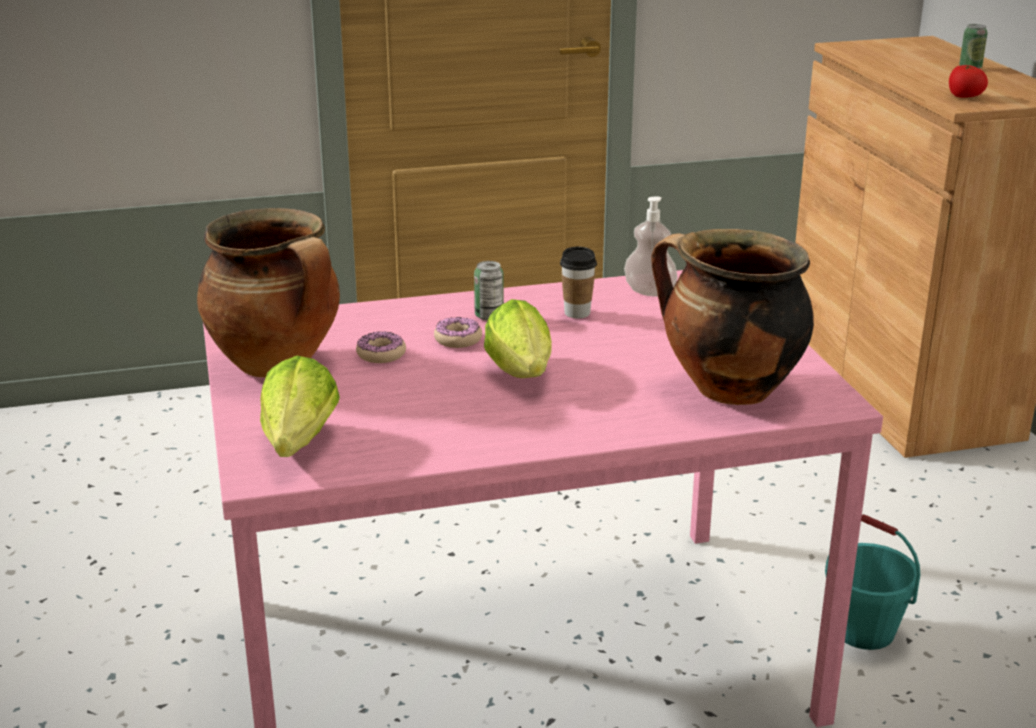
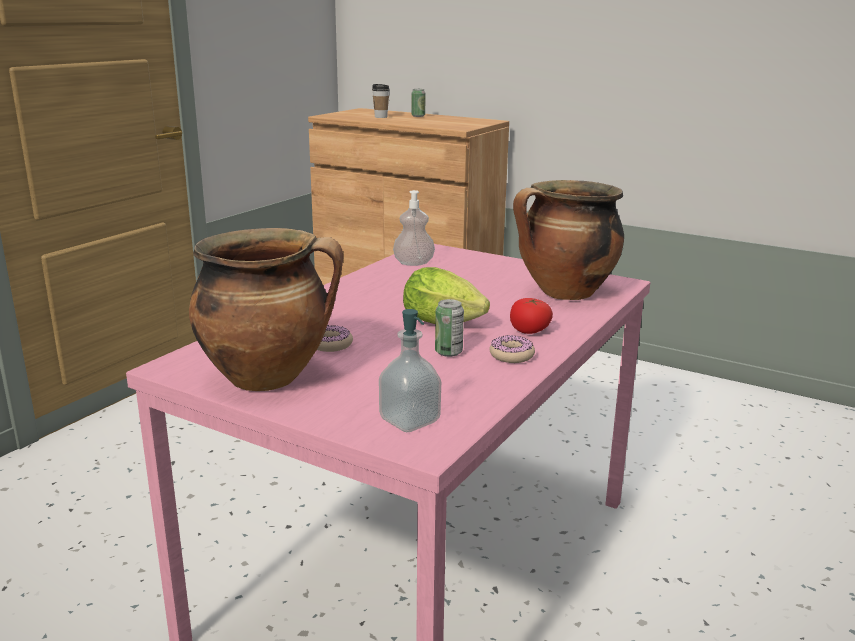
camera: 45 degrees left, 5 degrees down
(294, 450) = (409, 420): lettuce -> soap dispenser
(458, 339) = (361, 320): donut -> donut (511, 355)
(489, 316) = (350, 302): can -> can (448, 352)
(577, 313) = (399, 284): cup -> cup (381, 117)
(864, 631) = (565, 450): turquoise bucket -> none
(964, 97) = (451, 125): tomato -> tomato (529, 331)

